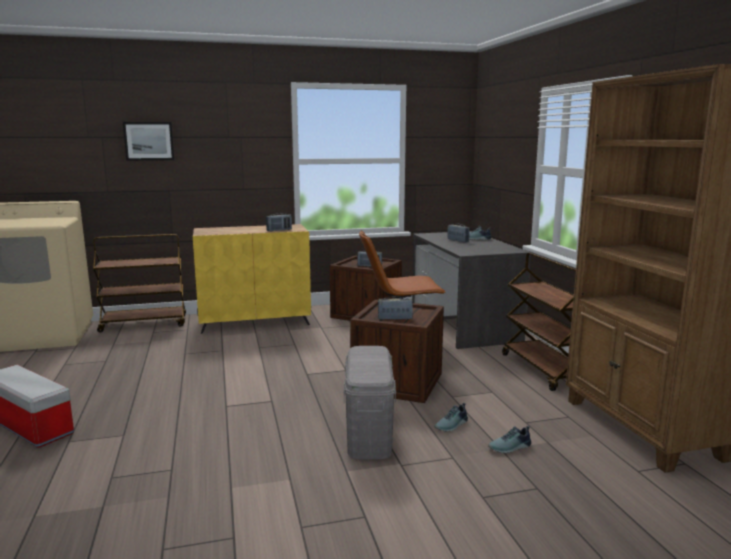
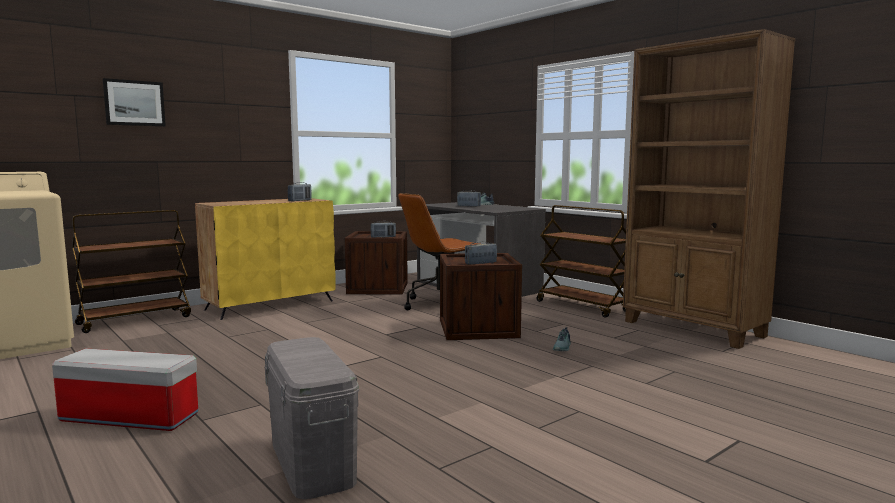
camera: 25 degrees left, 5 degrees down
(368, 433) = (504, 363): grey storage box -> grey storage box (311, 461)
(510, 448) = (624, 353): shoe -> none

